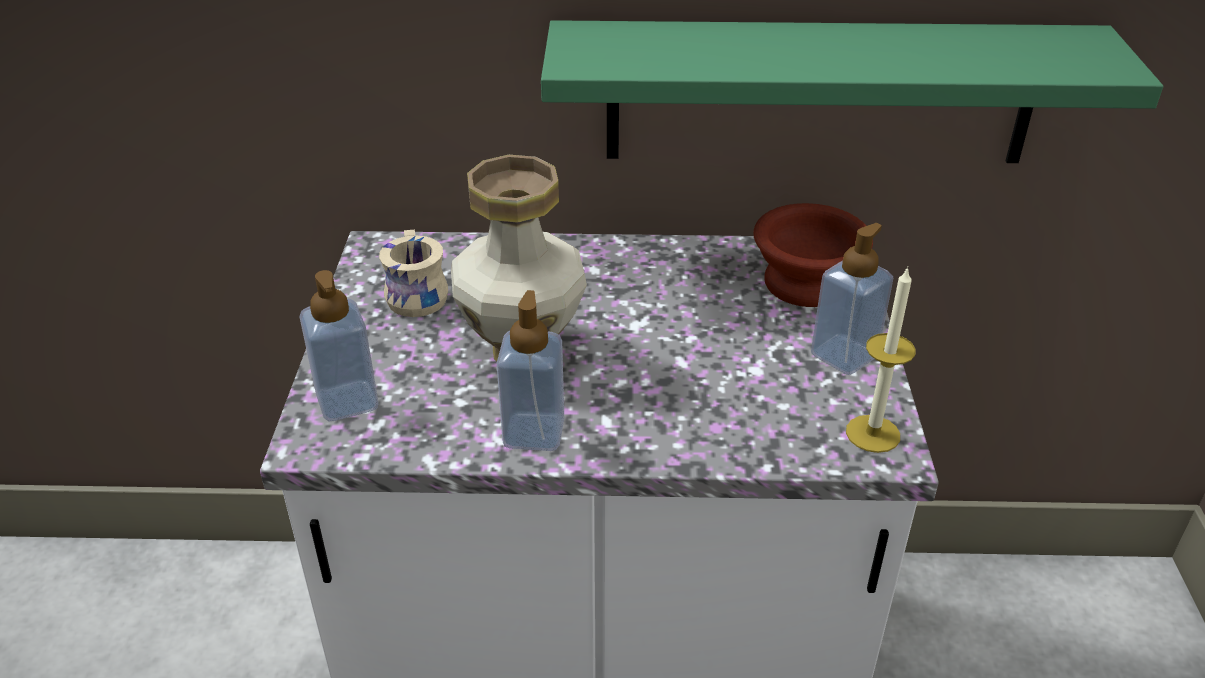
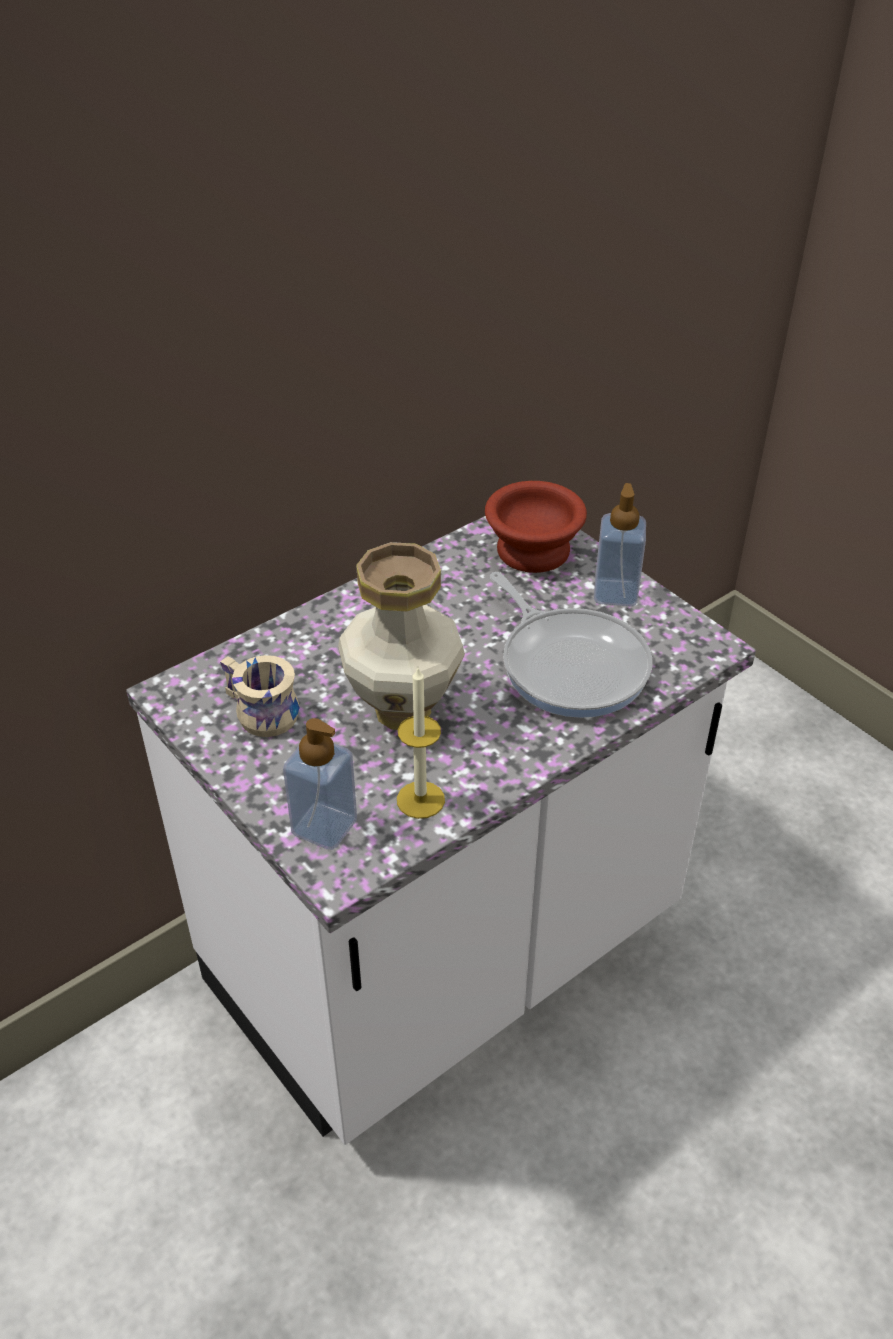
camera: 40 degrees left, 5 degrees up
(534, 432) = (488, 765): soap dispenser -> none
(718, 392) = (570, 664): none -> frying pan
(819, 93) = (481, 392): green shelf -> none
(873, 433) = (690, 639): candle -> candle (420, 800)

